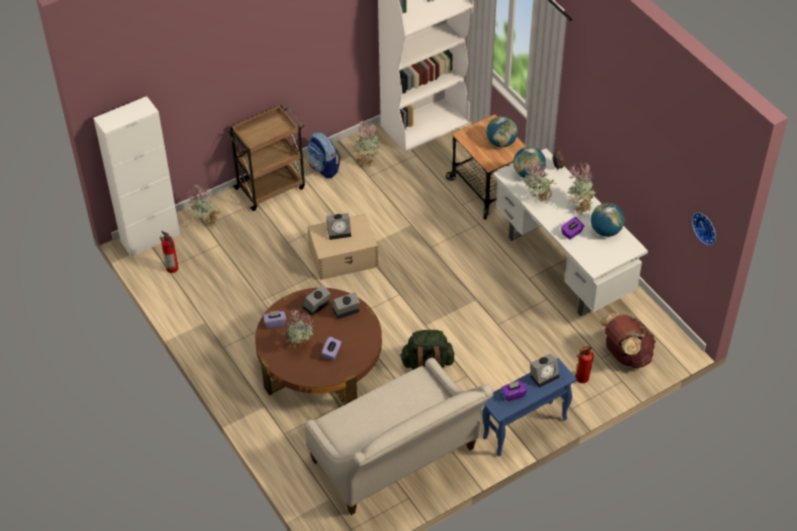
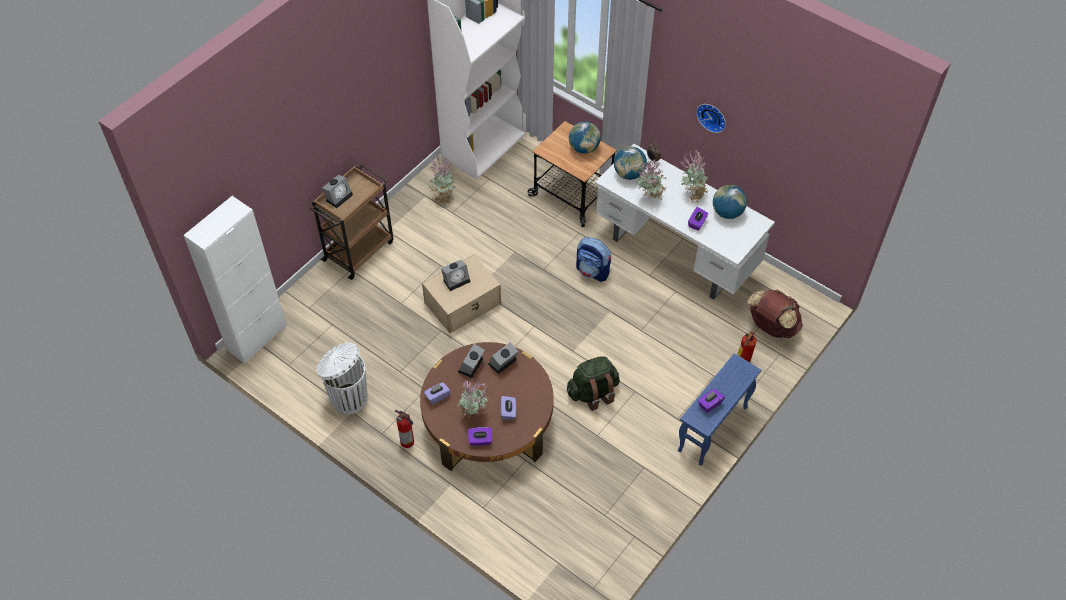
camera: 20 degrees left, 5 degrees up
(172, 269) = (294, 364): fire extinguisher -> fire extinguisher (408, 442)
(206, 223) = (308, 305): potted plant -> none
(207, 310) = (348, 398): none -> white trash can
(296, 370) = (480, 440): none -> purple tissue box
(324, 168) = (404, 216): backpack -> backpack (593, 271)
(398, 461) = (607, 500): beige sofa -> none
(544, 375) = (730, 375): alarm clock -> alarm clock (339, 196)
(706, 227) = (844, 188): wall clock -> wall clock (712, 116)

